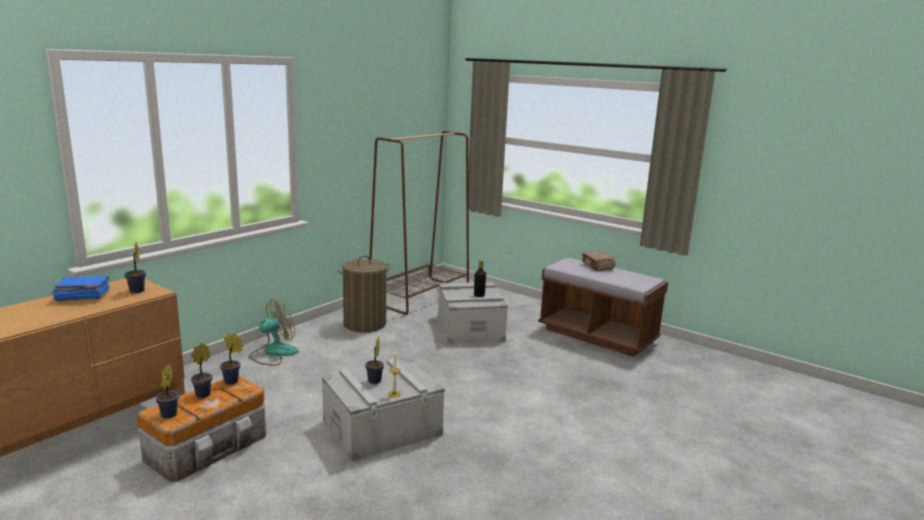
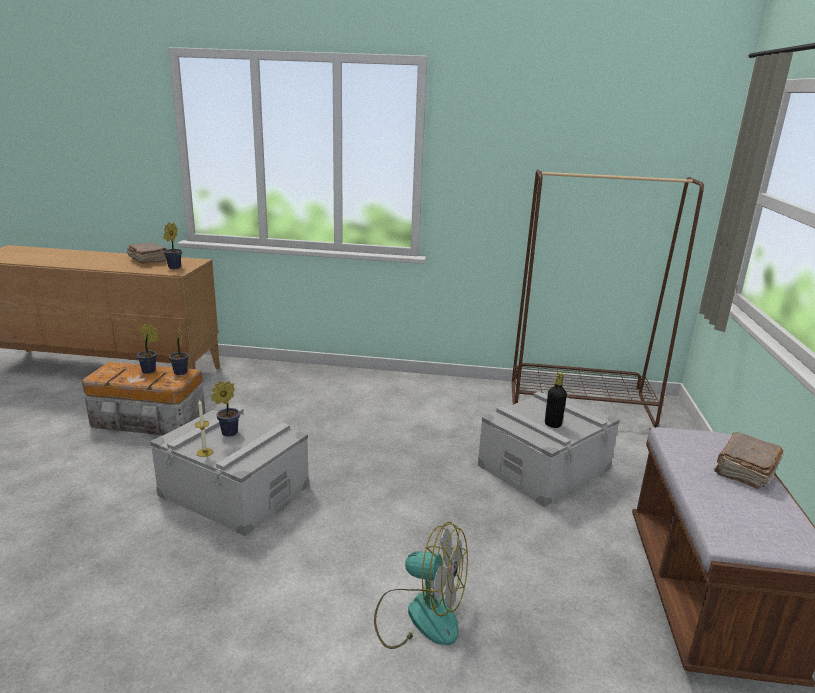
camera: 60 degrees right, 5 degrees up
(82, 297) = (148, 260): blue book -> brown book
(168, 416) = (105, 372): potted plant -> none
(273, 353) = (336, 383): fan -> fan (419, 615)
(365, 324) = (455, 401): laundry basket -> none

